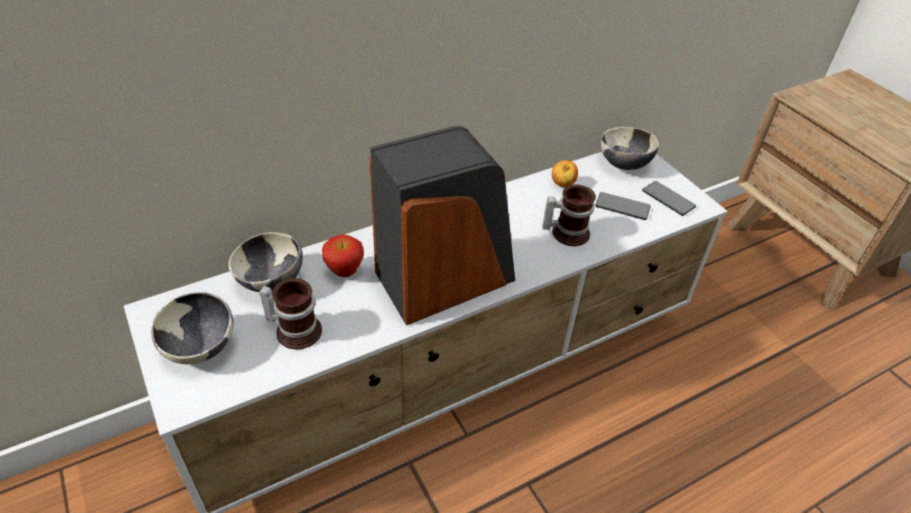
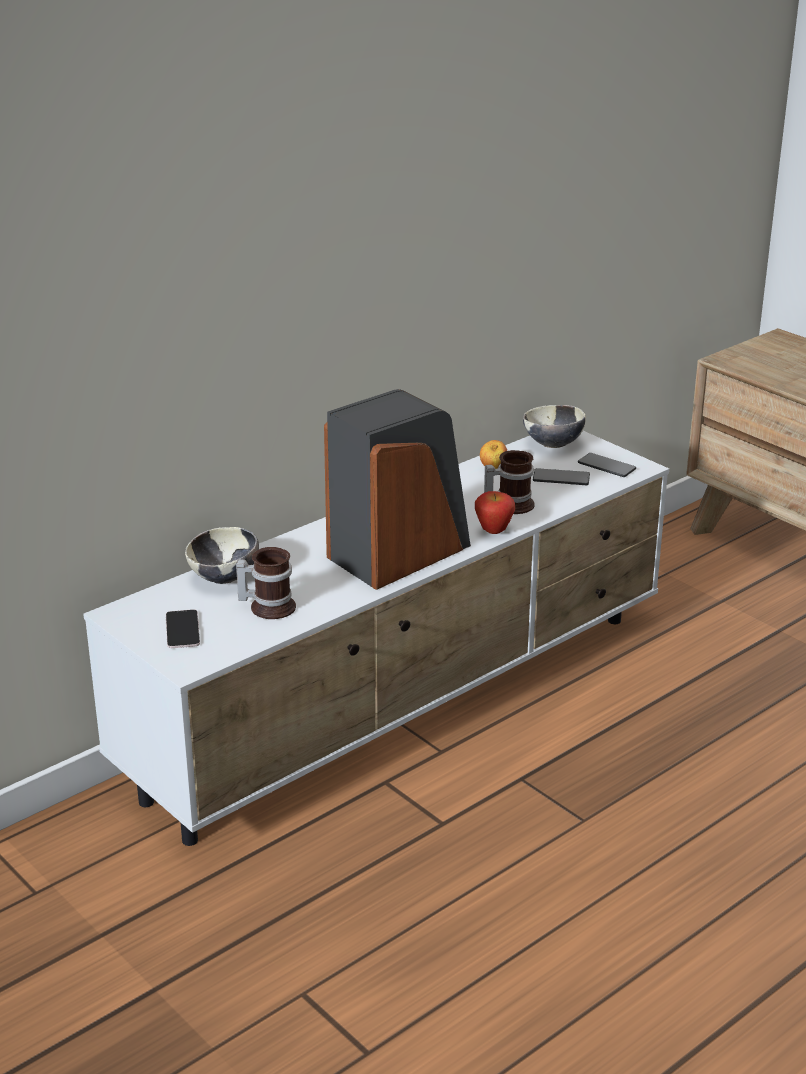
camera: 10 degrees left, 15 degrees down
(201, 347) = (182, 630): bowl -> phone
(345, 272) = (296, 562): apple -> apple (494, 531)

